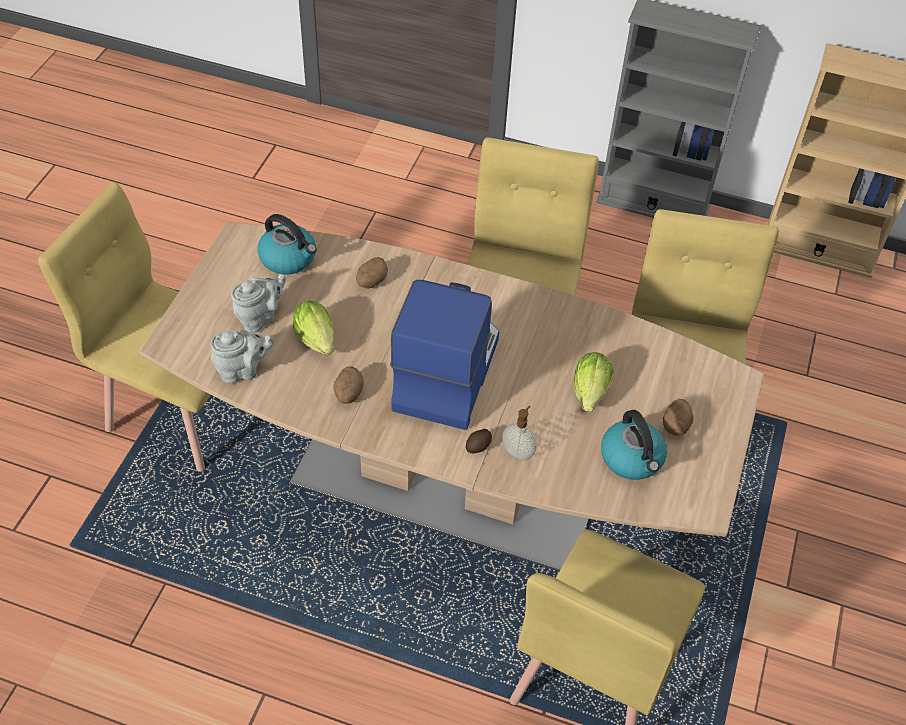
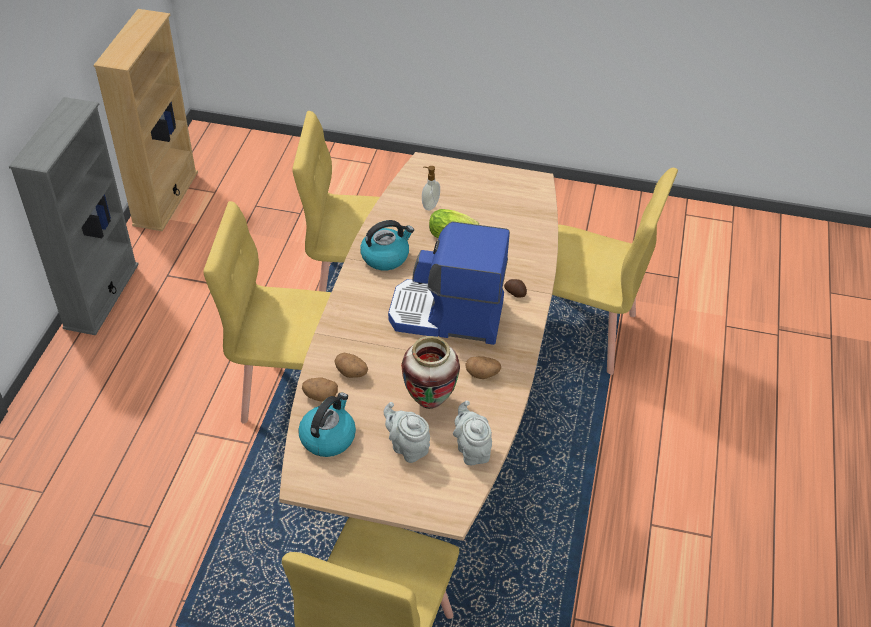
camera: 95 degrees left, 5 degrees down
(317, 342) = (429, 401): lettuce -> vase
(518, 452) = (515, 271): soap dispenser -> soap dispenser (430, 205)
(632, 459) = (506, 214): kettle -> kettle (385, 256)
(676, 425) = (471, 193): potato -> potato (320, 396)

